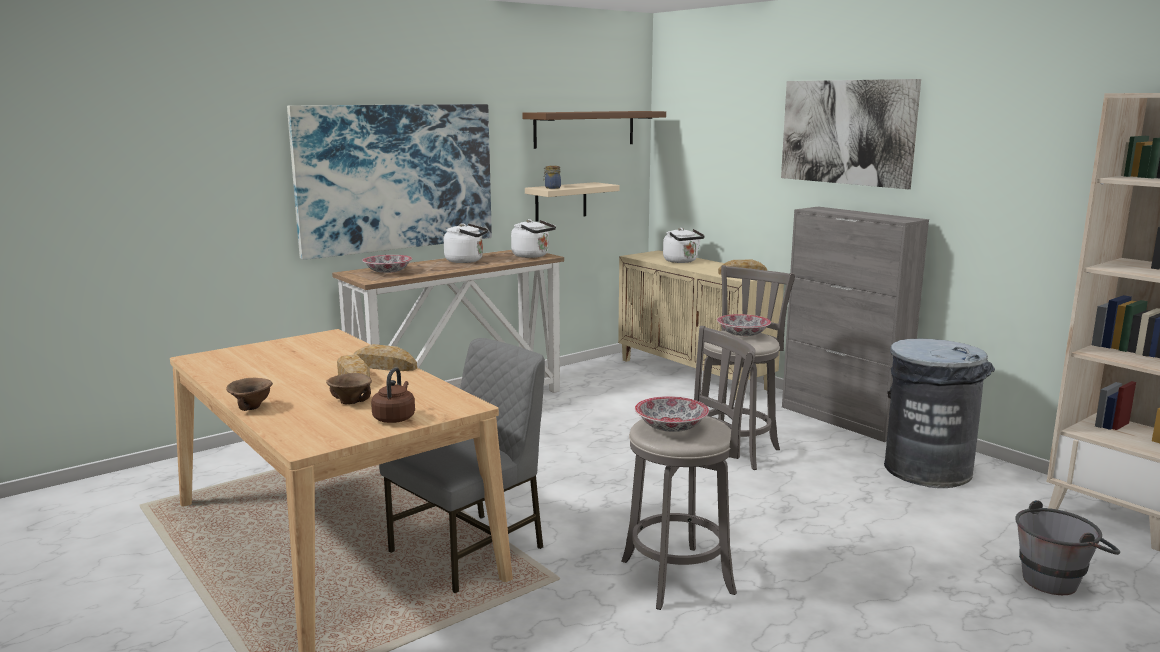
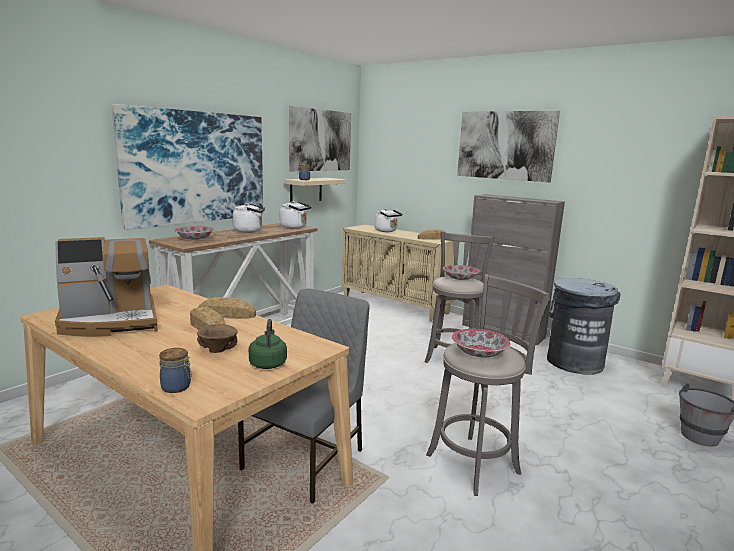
camera: 15 degrees left, 0 degrees up
(252, 407) = (125, 362): brown bowl -> none
(256, 368) = (111, 322): none -> coffee machine
(289, 433) = (177, 387): none -> jar
(395, 418) = (268, 363): brown kettle -> green kettle
(585, 129) = (321, 140): brown shelf -> picture

